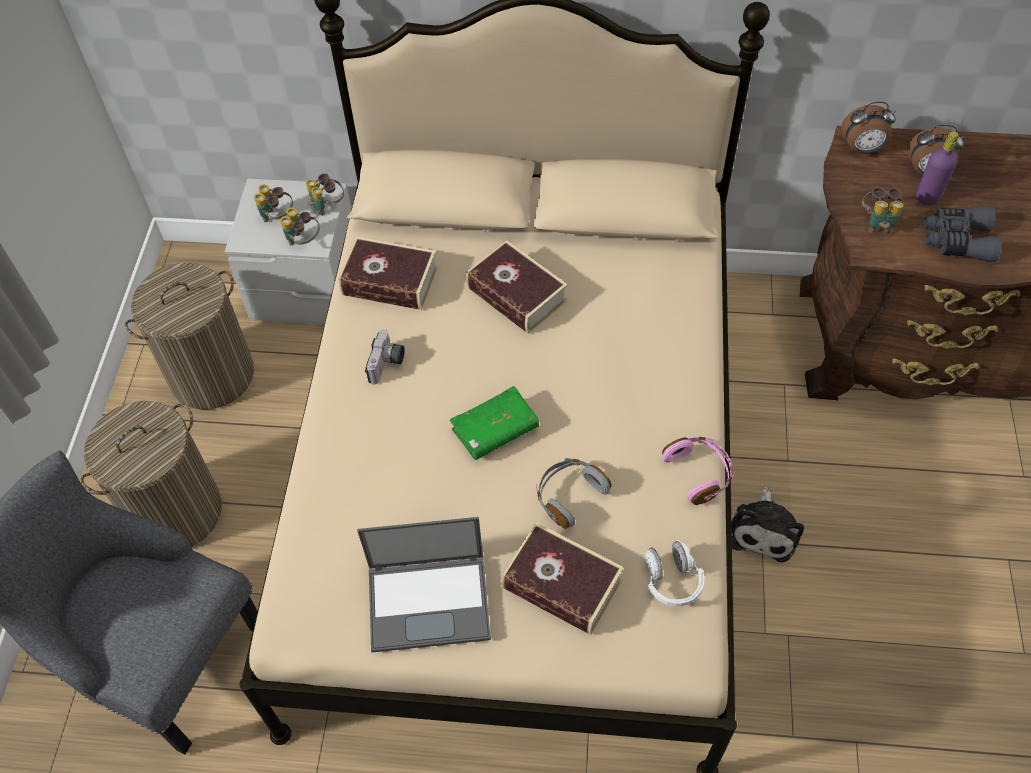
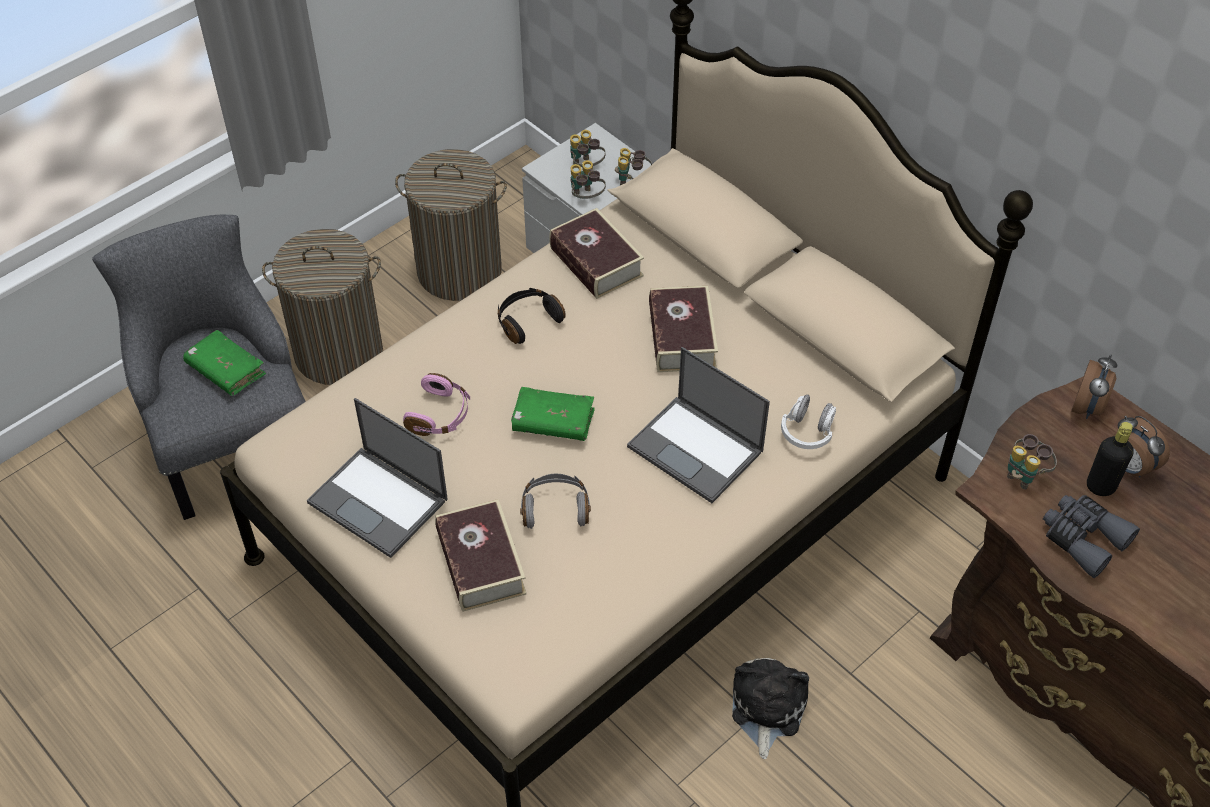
camera: 40 degrees right, 5 degrees down
(144, 597) = (226, 370): none -> green book
(387, 365) = (528, 321): camera -> black headphones
(620, 371) = (697, 449): none -> laptop
(671, 580) = (562, 623): white headphones -> white headphones (807, 432)
(699, 473) = (672, 568): pink headphones -> pink headphones (440, 415)
(764, 529) = (766, 709): plush toy -> plush toy turned 135 degrees clockwise
(862, 149) = (1088, 407): alarm clock -> alarm clock turned 105 degrees counterclockwise
(927, 197) = (1100, 486): purple bottle -> black bottle

